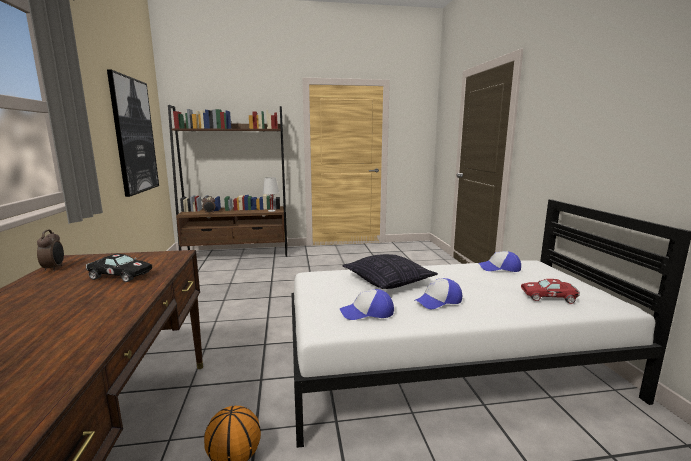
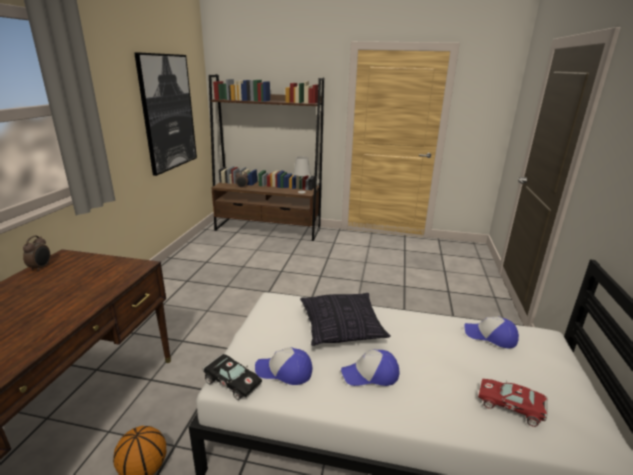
camera: 20 degrees right, 10 degrees up
(119, 275) = (75, 289): black toy car -> black toy car (231, 381)

